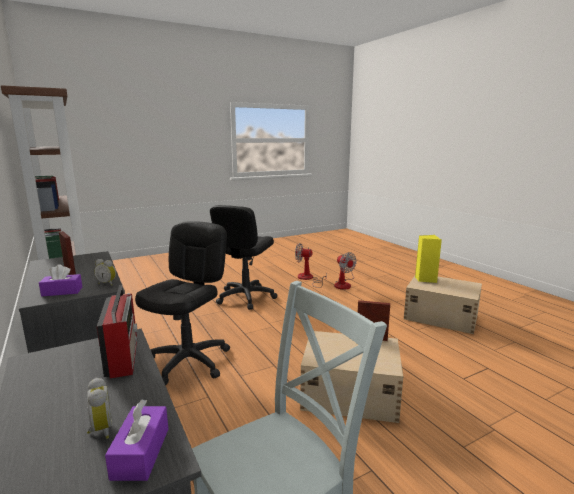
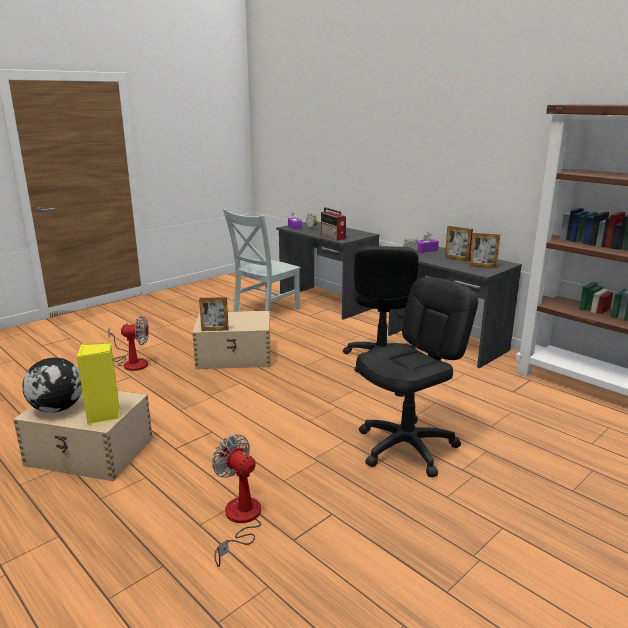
camera: 165 degrees right, 5 degrees up
(77, 261) = (482, 266): none -> picture frame
(245, 297) = (407, 447): black office chair -> black office chair turned 45 degrees clockwise
(308, 279) = (324, 528): fan -> fan (132, 362)
(459, 285) = (58, 409): none -> globe

